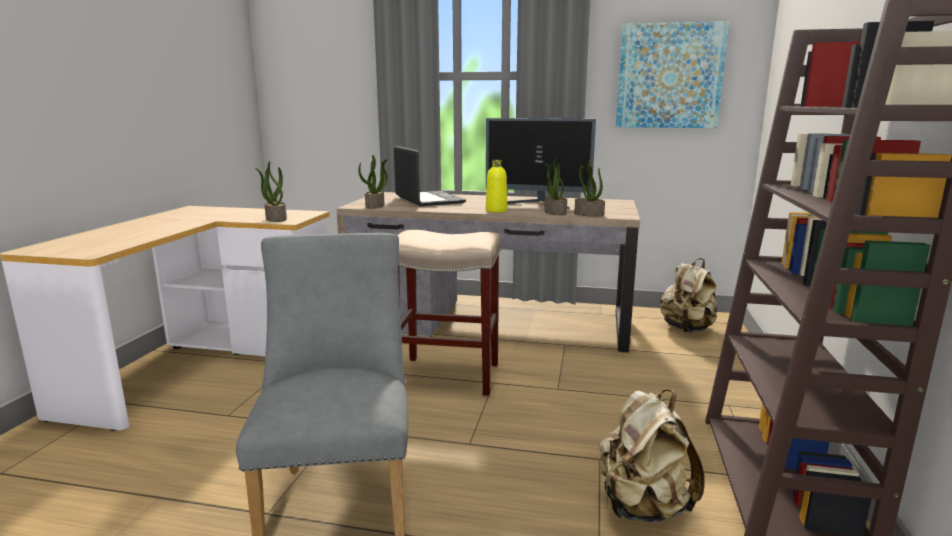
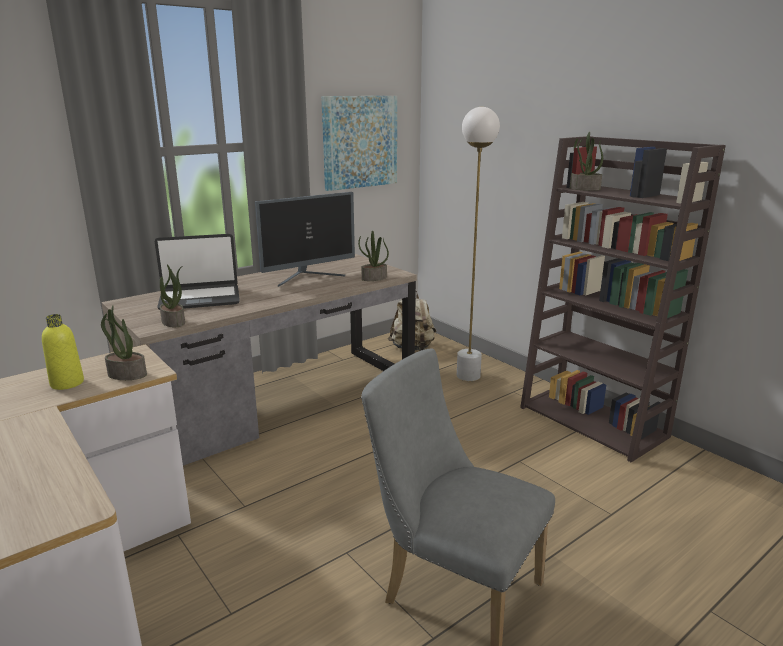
camera: 50 degrees left, 5 degrees up
(428, 200) = (200, 298): laptop -> laptop turned 150 degrees clockwise
(445, 375) = (337, 463): beige stool -> none
(496, 210) = (299, 294): yellow bottle -> yellow bottle (67, 383)
(554, 212) = (347, 283): potted plant -> potted plant (584, 189)
(642, 507) = (577, 473): beige backpack -> none
(702, 371) = (468, 376): none -> white floor lamp

